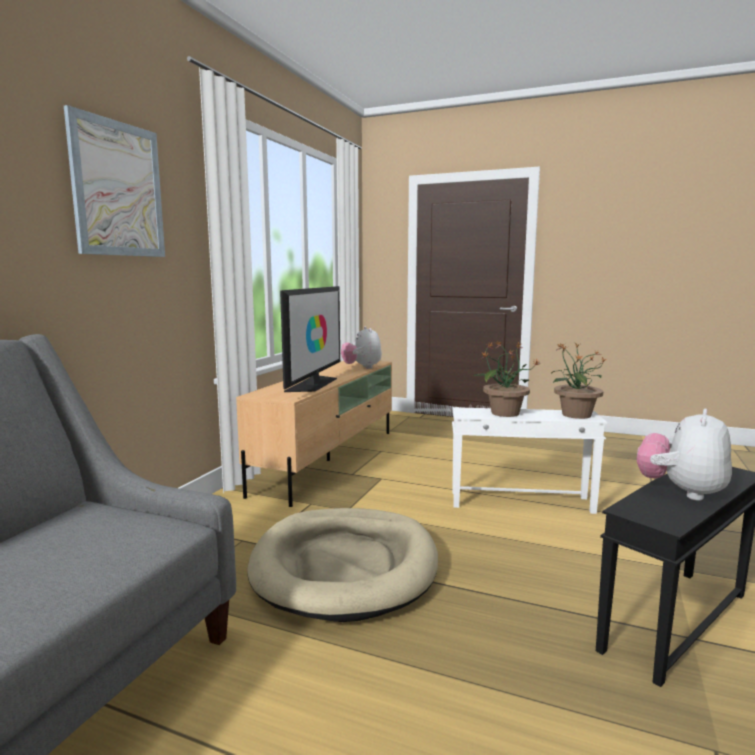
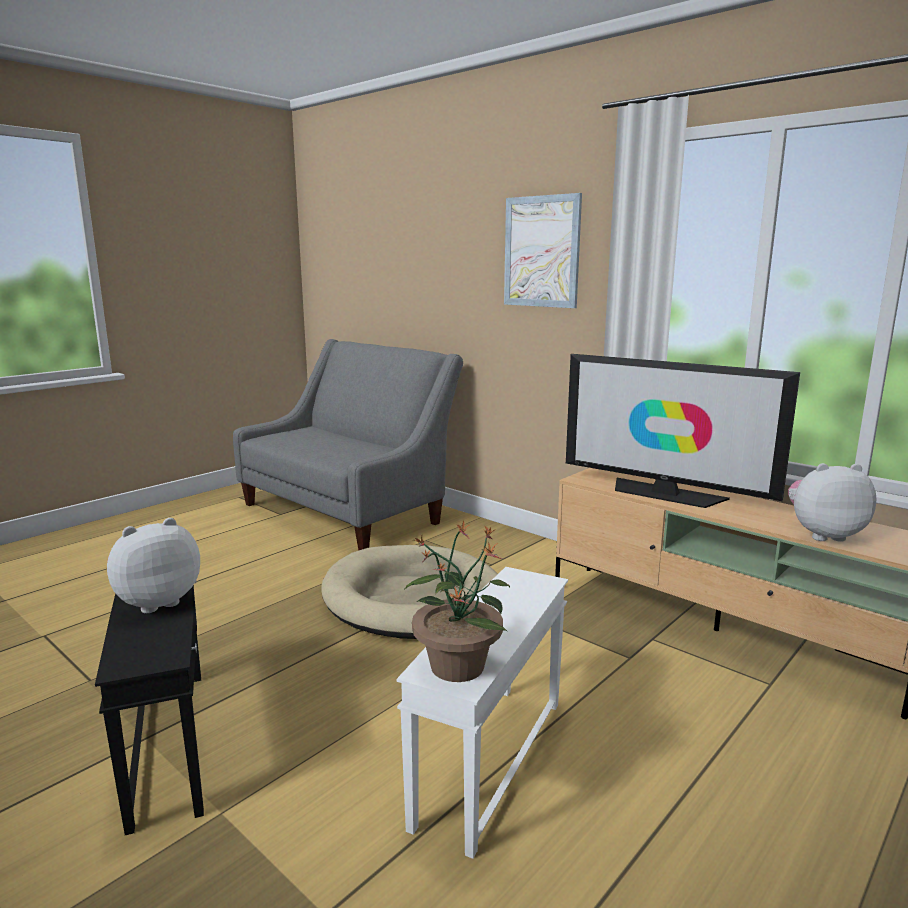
camera: 110 degrees right, 5 degrees up
(504, 413) = (508, 606): potted plant -> none
(681, 492) = (156, 602): plush toy -> plush toy turned 90 degrees counterclockwise

